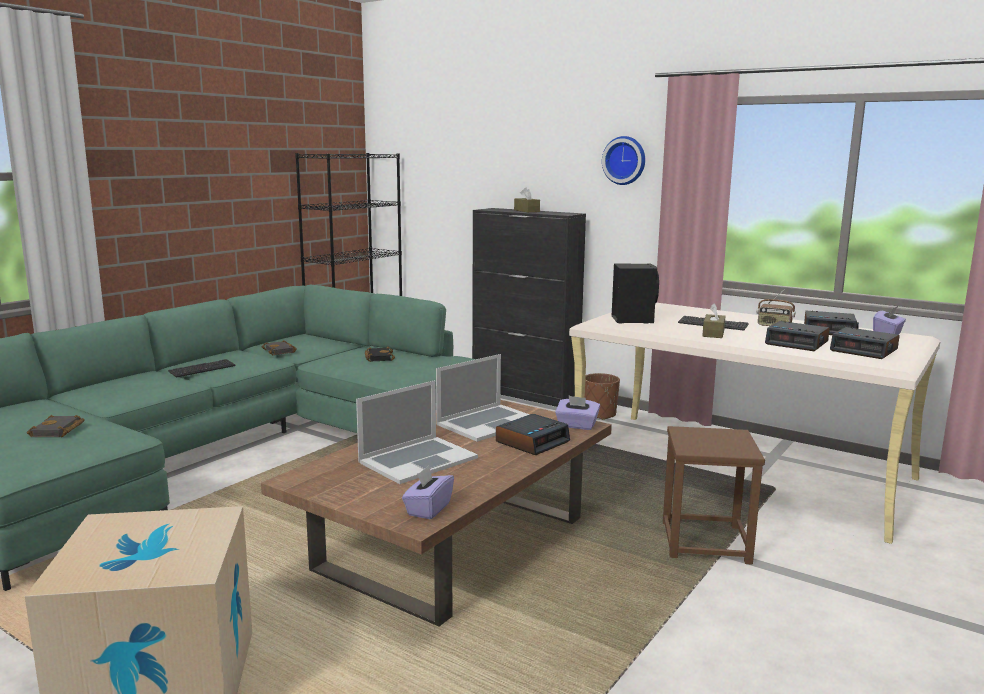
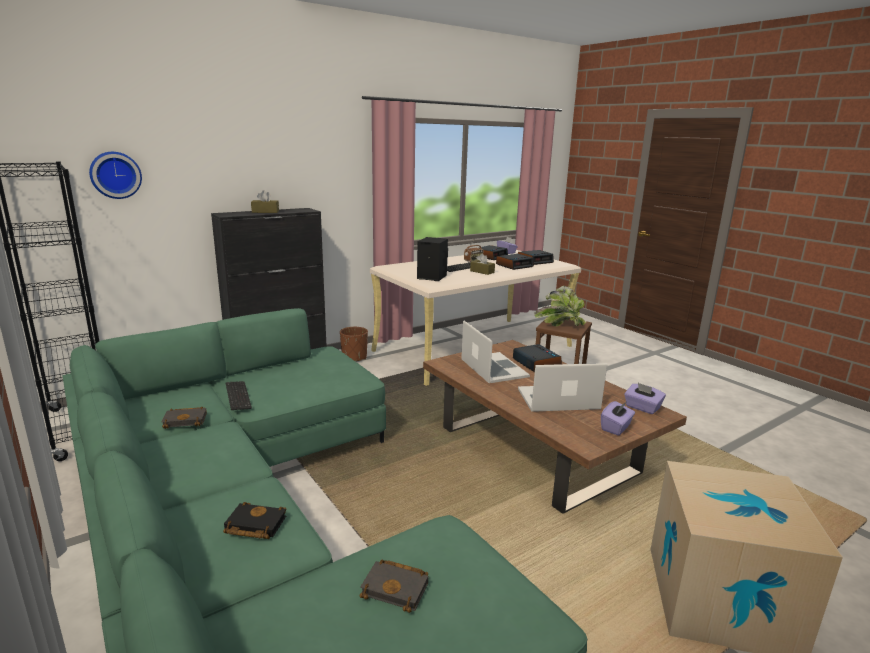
camera: 70 degrees left, 5 degrees up
(202, 369) = (209, 474): keyboard -> keyboard (238, 396)
(378, 357) = (282, 377): black book -> black book (253, 526)
(417, 460) = (558, 399): laptop -> laptop turned 75 degrees counterclockwise
(576, 426) = (512, 347): purple tissue box -> purple tissue box (616, 428)
(625, 160) = (332, 162): wall clock -> wall clock (115, 175)
(704, 438) = (560, 325): none -> potted plant

